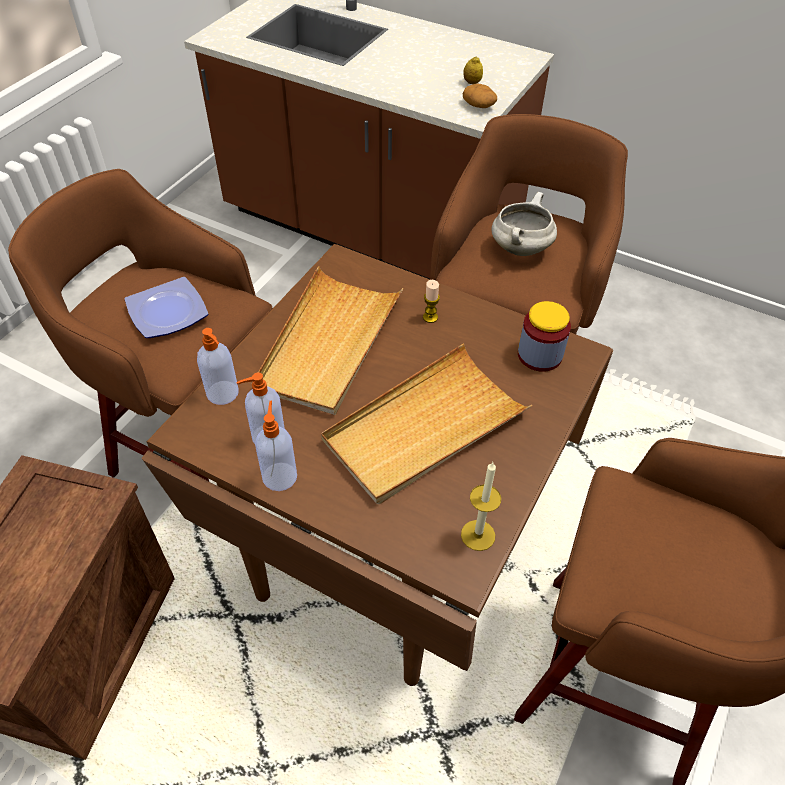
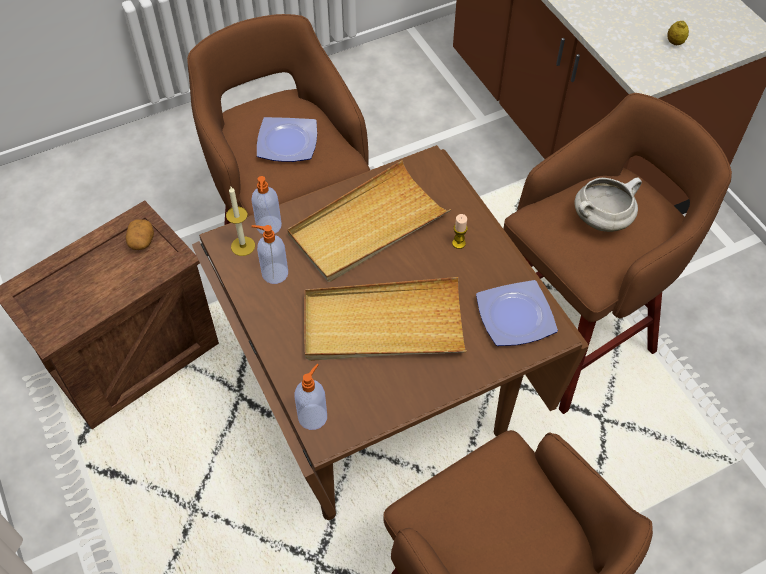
camera: 35 degrees right, 5 degrees up
(280, 475) = (261, 304): soap dispenser -> soap dispenser (313, 416)
(478, 535) = (355, 419): candle -> candle (243, 246)
(479, 105) = (660, 69): potato -> potato (142, 241)
(539, 355) = (517, 317): jar -> plate

